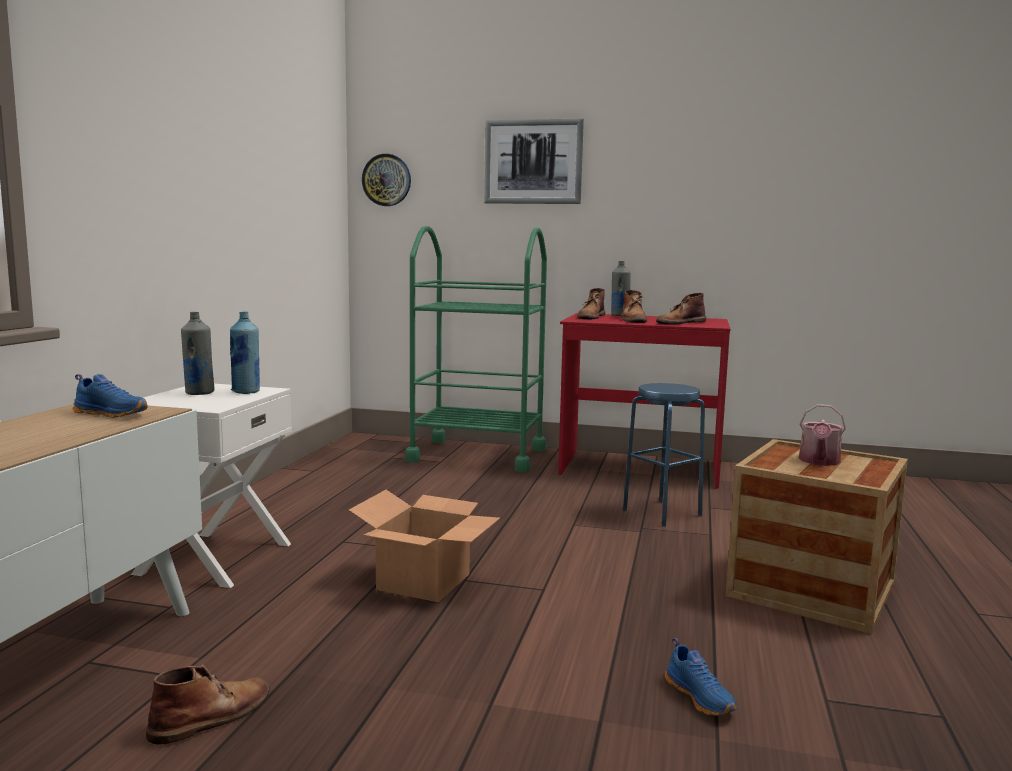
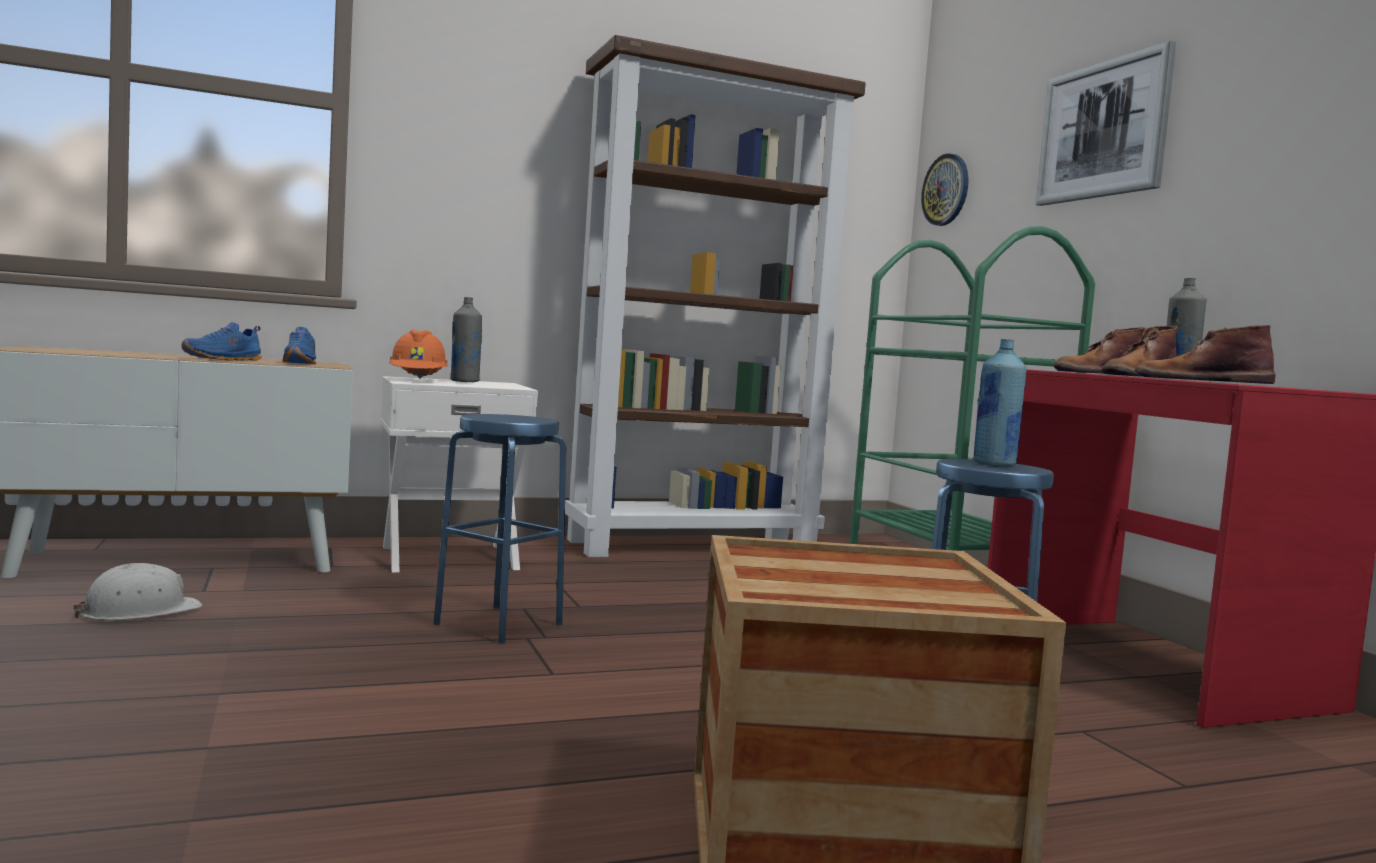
camera: 55 degrees right, 5 degrees down
(190, 403) = (418, 380): none -> orange hard hat
(213, 716) = (140, 611): brown boot -> white hard hat
(246, 392) = (493, 385): blue bottle -> blue bottle (994, 464)
(305, 481) = (693, 546): none -> brown bookcase
(423, 581) = (499, 624): cardboard box -> blue stool
(701, 697) = (310, 797): blue shoe -> blue shoe (224, 359)
(819, 462) = (878, 576): watering can -> none

